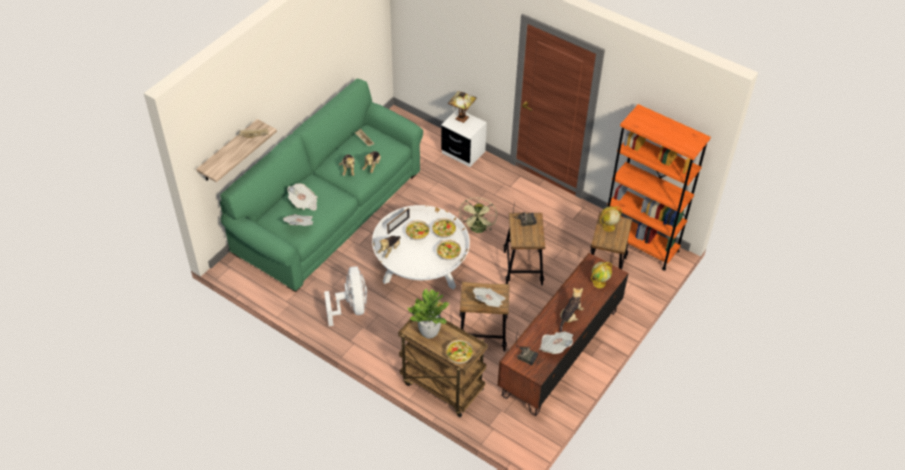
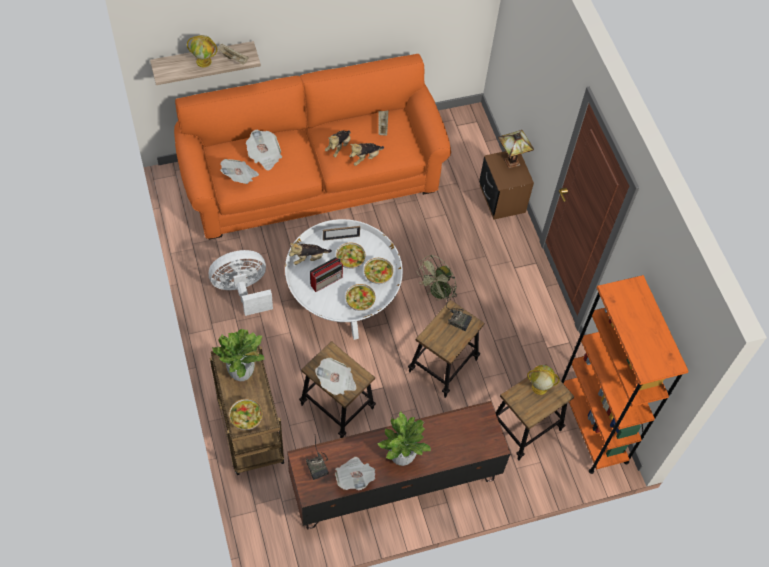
camera: 35 degrees right, 10 degrees up
(329, 212) = (312, 178): green sofa -> orange sofa
(351, 308) = (243, 291): white fan -> white fan turned 135 degrees counterclockwise
(415, 255) = (327, 280): none -> radio
(463, 152) = (502, 199): white nightstand -> brown nightstand
(570, 316) = (401, 456): plush toy -> potted plant
(599, 283) = (468, 442): globe -> globe (204, 61)

